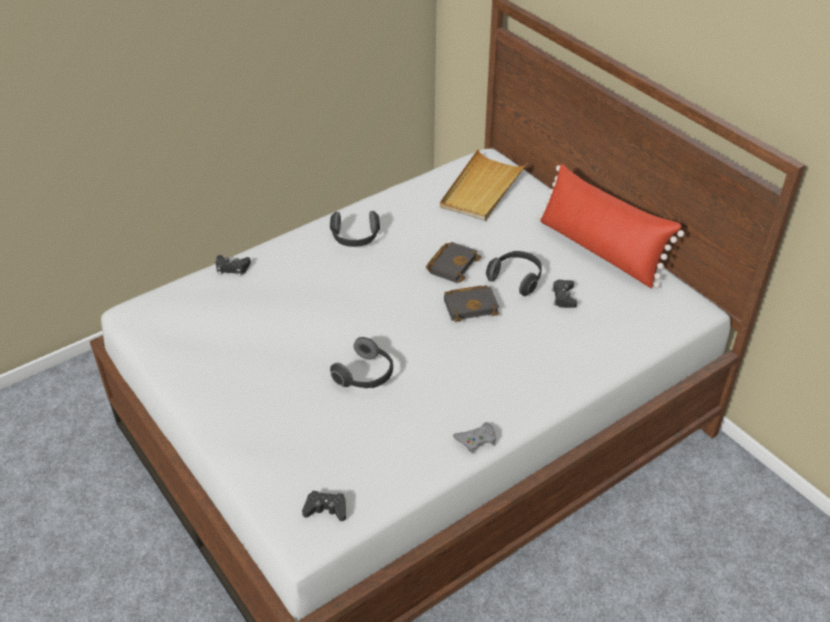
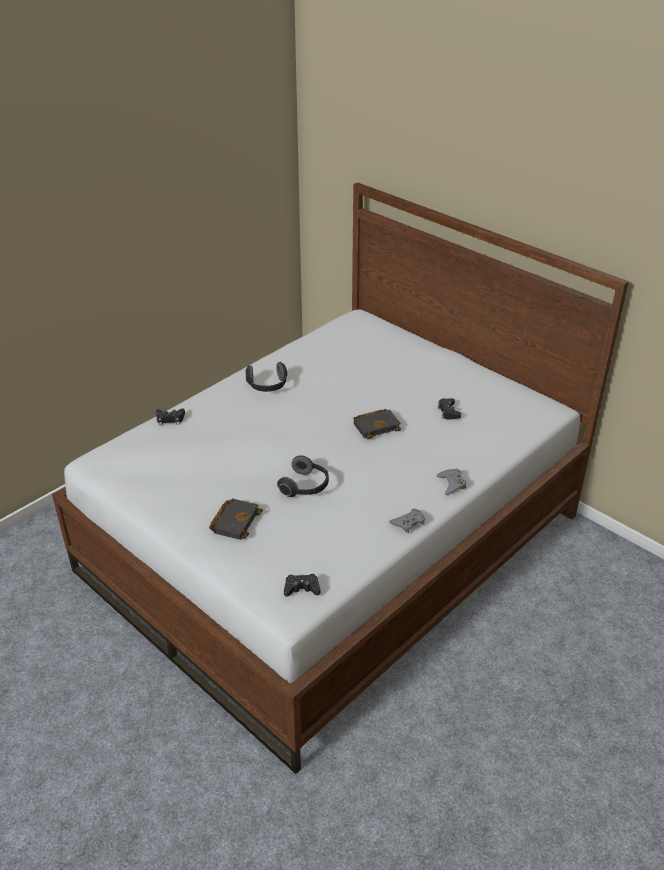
camera: 10 degrees left, 5 degrees down
(452, 264) = (352, 397): black book -> black book (235, 521)
(482, 189) = (361, 339): beige tray -> none
(516, 279) = (407, 403): headphones -> none
(543, 394) = (452, 484): none -> grey game controller
(600, 250) = (467, 375): red pillow -> none

